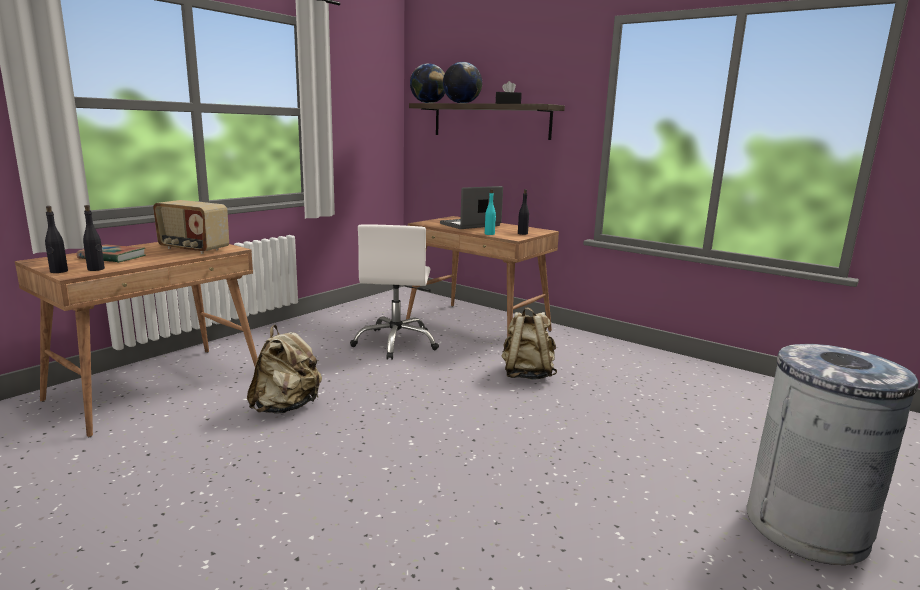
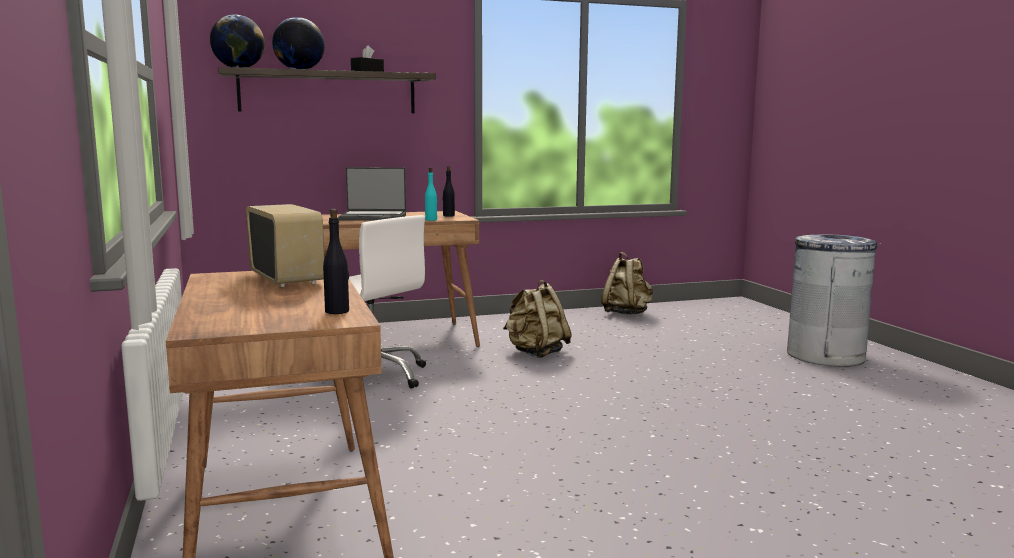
camera: 55 degrees left, 5 degrees down
(58, 271) = (316, 324): black bottle -> none
(112, 257) = (265, 304): book -> none
(193, 249) = (287, 279): radio -> radio turned 90 degrees counterclockwise
(286, 407) = (467, 451): beige backpack -> beige backpack (626, 314)
(471, 225) = (373, 217): laptop -> laptop turned 90 degrees counterclockwise

